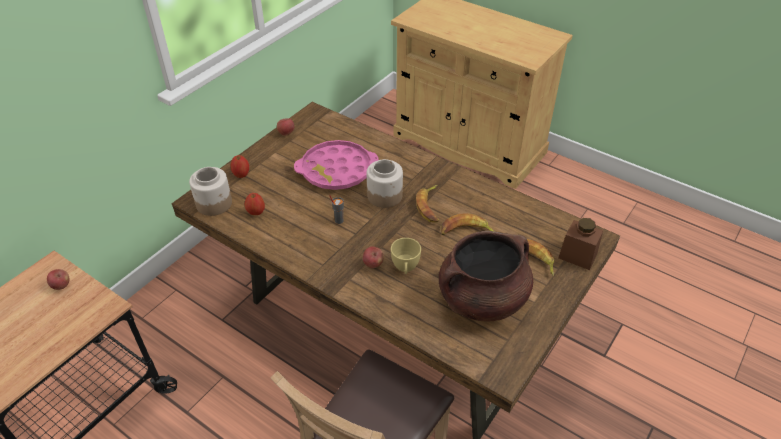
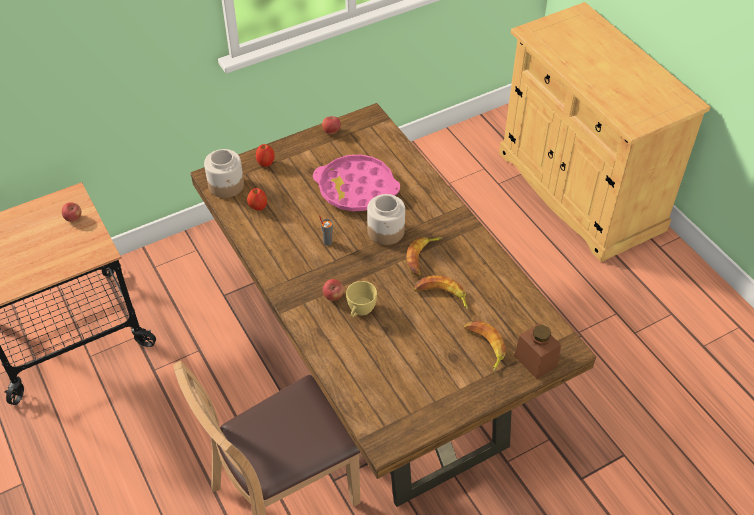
camera: 25 degrees right, 5 degrees up
(482, 299) = (411, 368): brown cooking pot -> none

